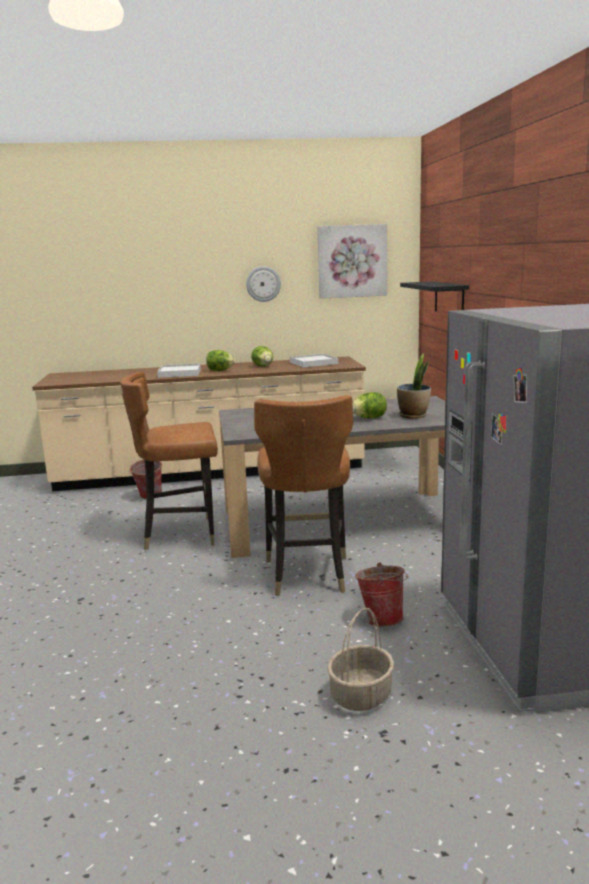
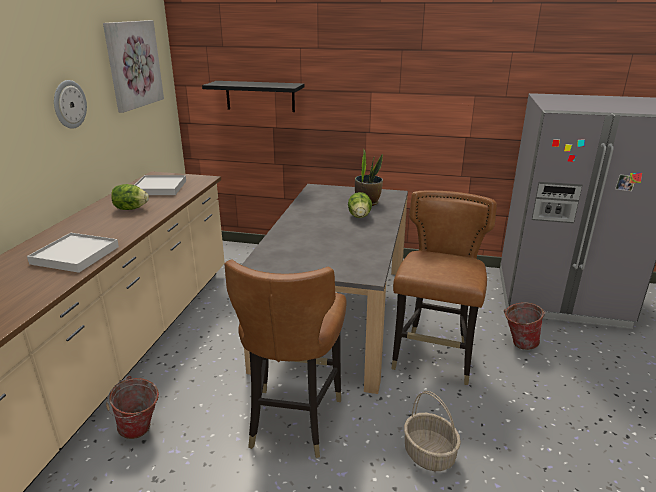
camera: 70 degrees left, 10 degrees up
(220, 370) = (109, 231): lettuce -> none
(307, 574) = (434, 358): brown chair -> brown chair turned 90 degrees counterclockwise
(361, 696) = (620, 378): basket -> basket (430, 454)

